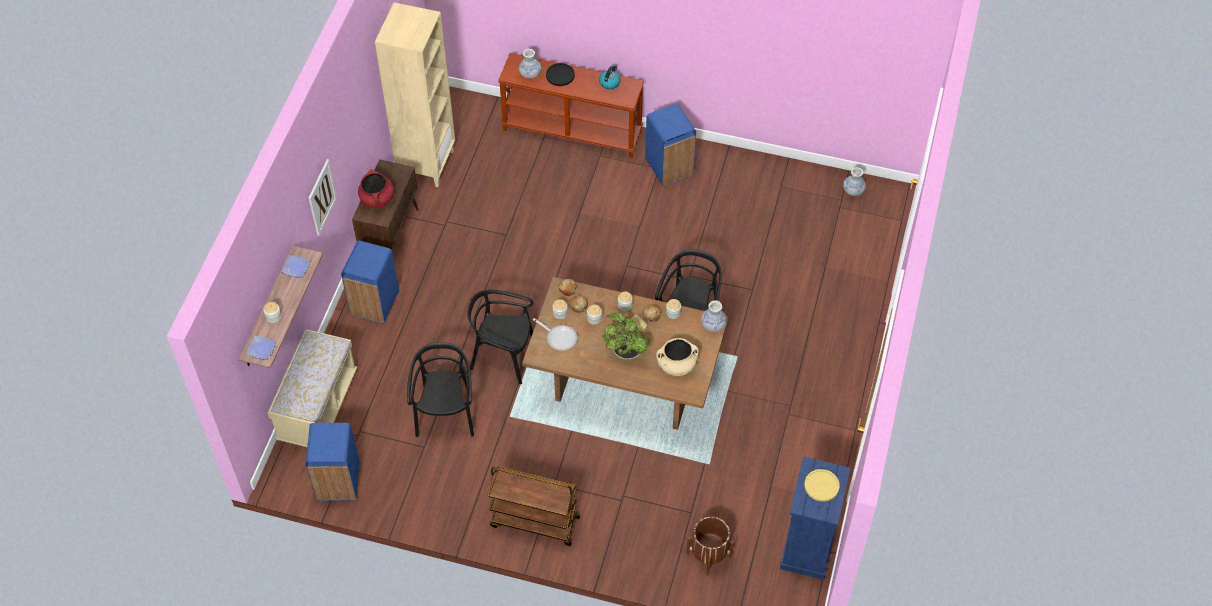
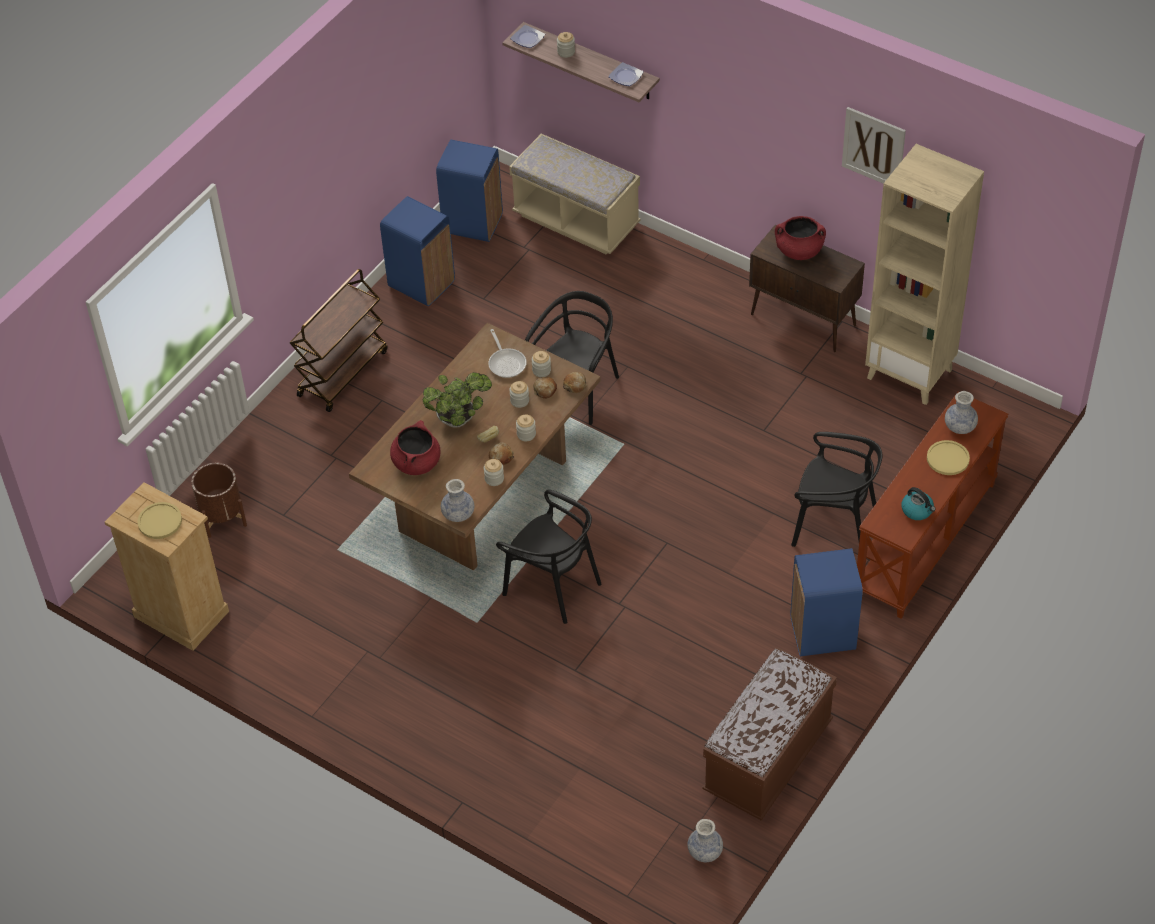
camera: 110 degrees right, 5 degrees down
(322, 197) = (736, 124): picture -> picture (873, 147)
(375, 303) = (701, 290): blue trash can -> blue trash can (421, 284)
(445, 413) = (519, 324): black chair -> black chair (833, 525)
(559, 337) = (506, 362): frying pan -> frying pan turned 75 degrees counterclockwise
(560, 75) = (948, 458): black plate -> yellow plate
(676, 365) = (416, 462): beige cooking pot -> red cooking pot
(774, 175) = (768, 758): none -> brown bench
(808, 548) = (180, 614): blue dresser -> beige dresser

